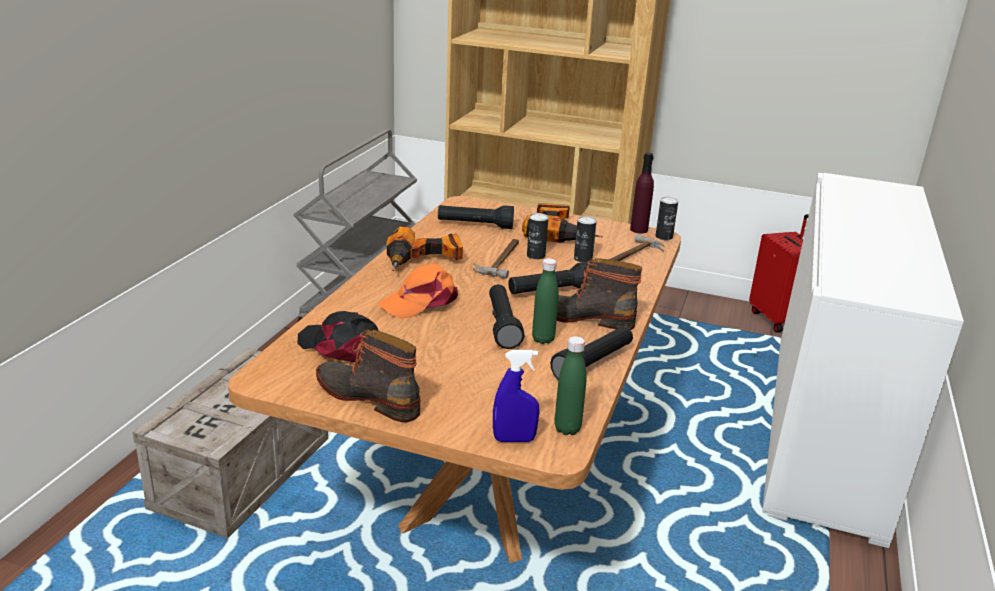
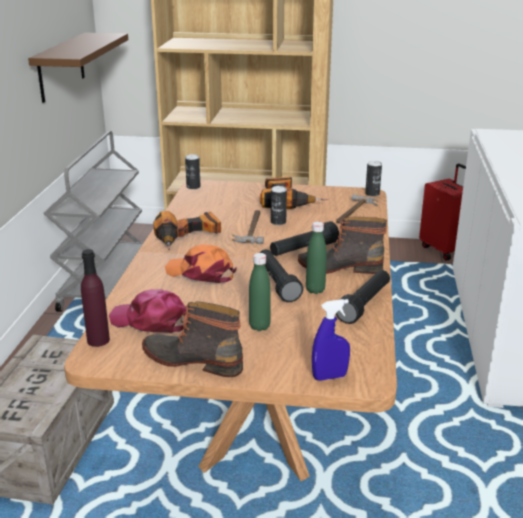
camera: 10 degrees left, 0 degrees up
(340, 51) = (61, 67): none -> brown shelf
(342, 347) = (150, 321): black cap -> pink cap
(421, 302) = (201, 273): orange cap -> orange cap turned 75 degrees clockwise
(475, 225) = (217, 203): black flashlight -> none
(567, 429) = (368, 361): green bottle -> green bottle (259, 326)
(583, 259) = (317, 220): can -> can (193, 187)
(639, 230) = (350, 190): purple bottle -> purple bottle (98, 340)

